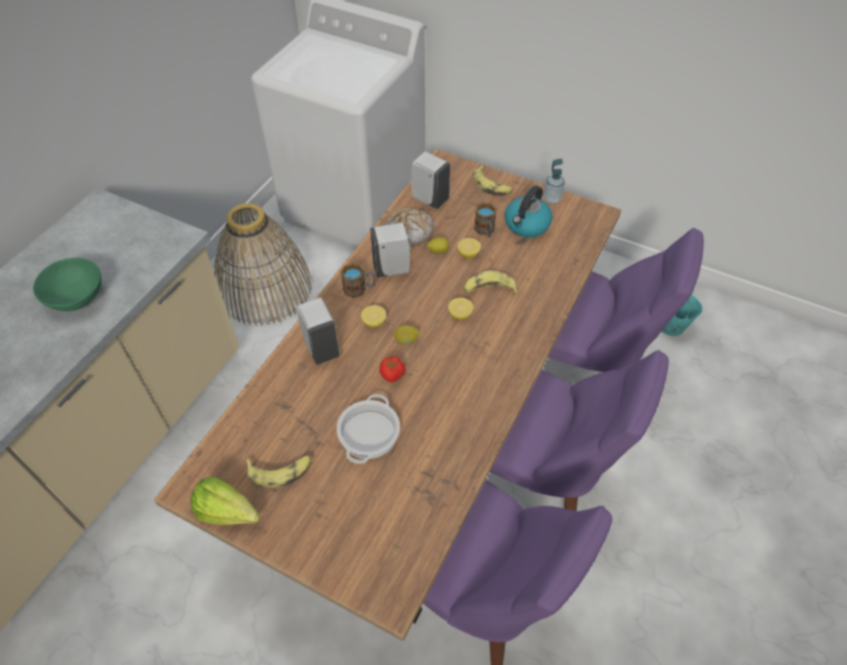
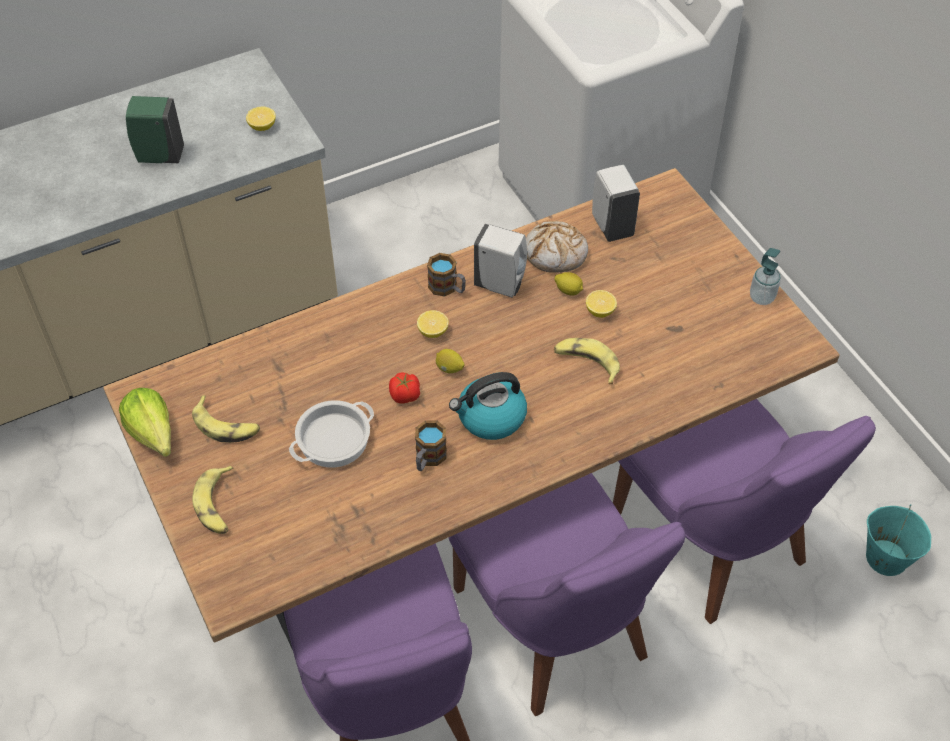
camera: 35 degrees right, 0 degrees up
(77, 298) = (159, 156): green bowl -> green soap dispenser
(265, 289) = (420, 246): basket -> none
(321, 347) = (358, 329): white soap dispenser -> none
(460, 314) = (530, 373): lemon -> lemon (262, 127)
(485, 231) = (643, 295): mug -> mug (428, 459)
(491, 186) = (701, 246): banana -> banana (217, 505)
(526, 225) = (699, 313): kettle -> kettle (490, 417)

